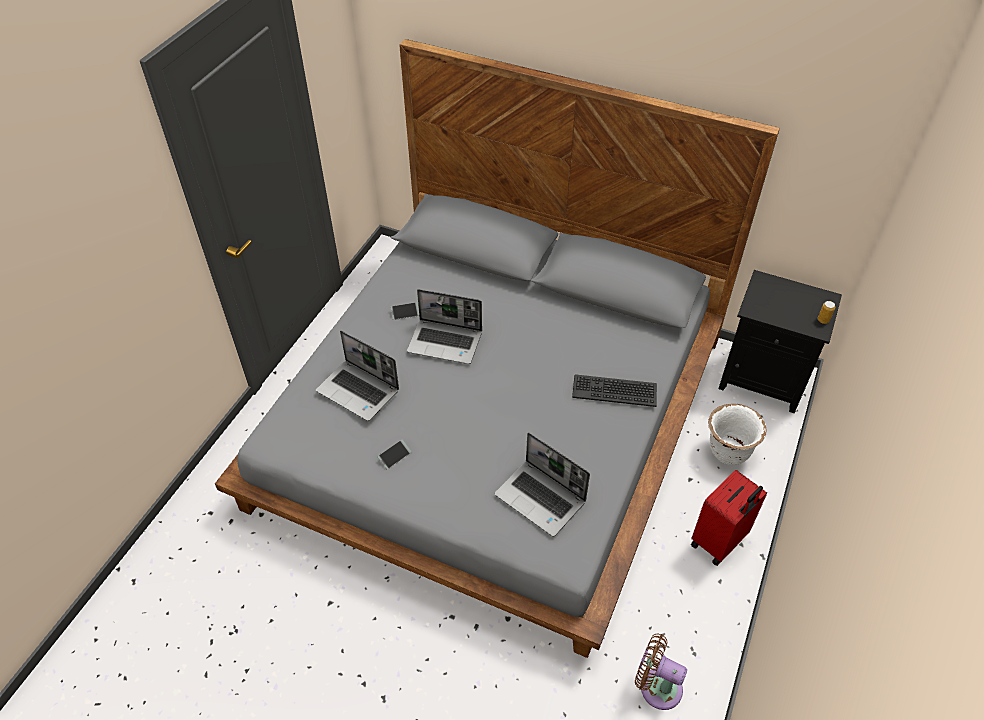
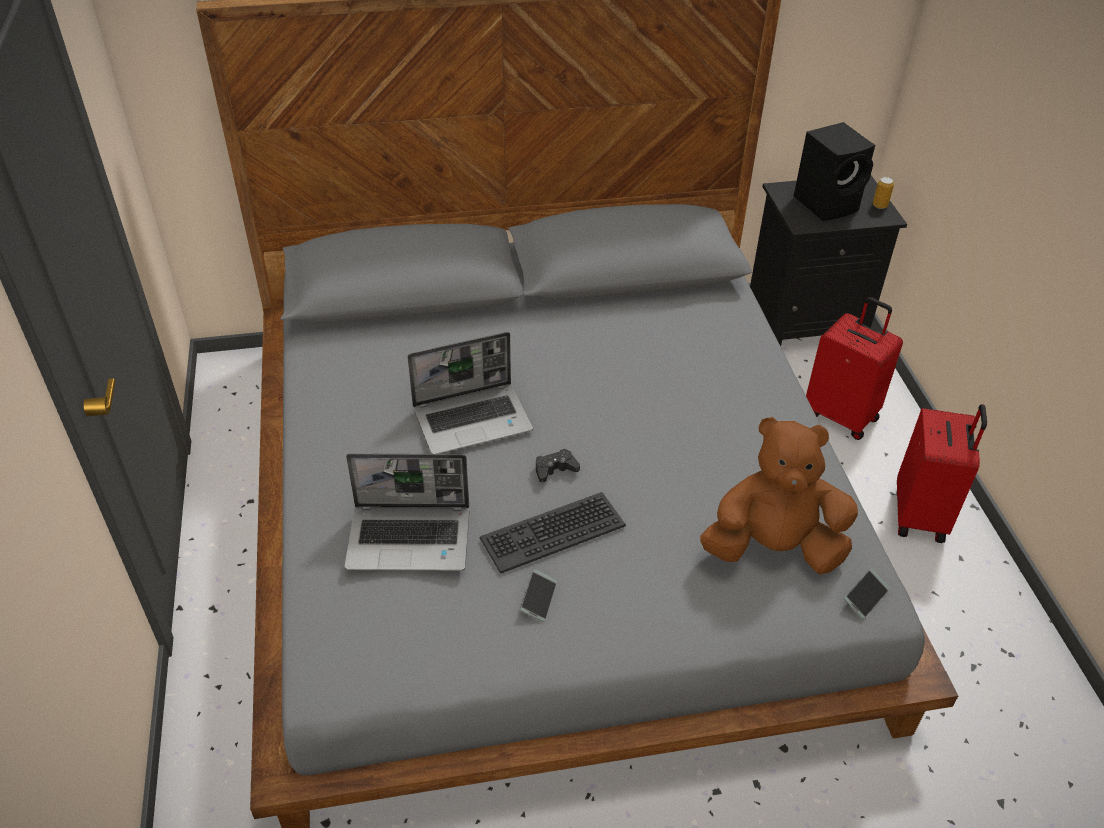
camera: 35 degrees left, 5 degrees down
(405, 313) = (381, 409): phone -> phone (865, 597)
(463, 392) = (555, 469): none -> black game controller
(541, 499) = (773, 548): laptop -> brown plush toy
(614, 390) = (733, 379): keyboard -> keyboard (552, 531)
(656, 686) = (1010, 717): brown fan -> none
(728, 452) = (842, 415): white planter -> red suitcase
(785, 303) = (828, 203): none -> black speaker

